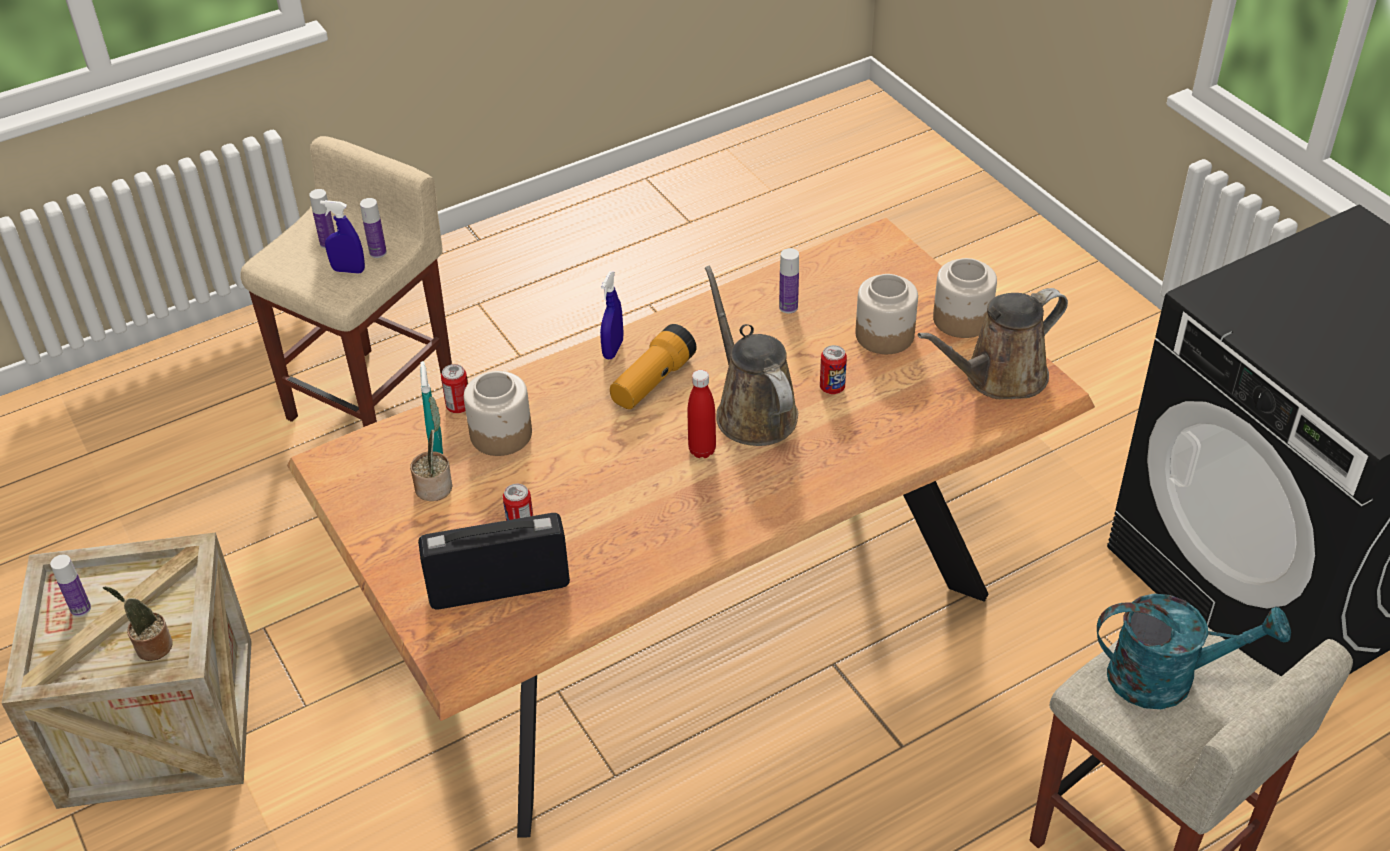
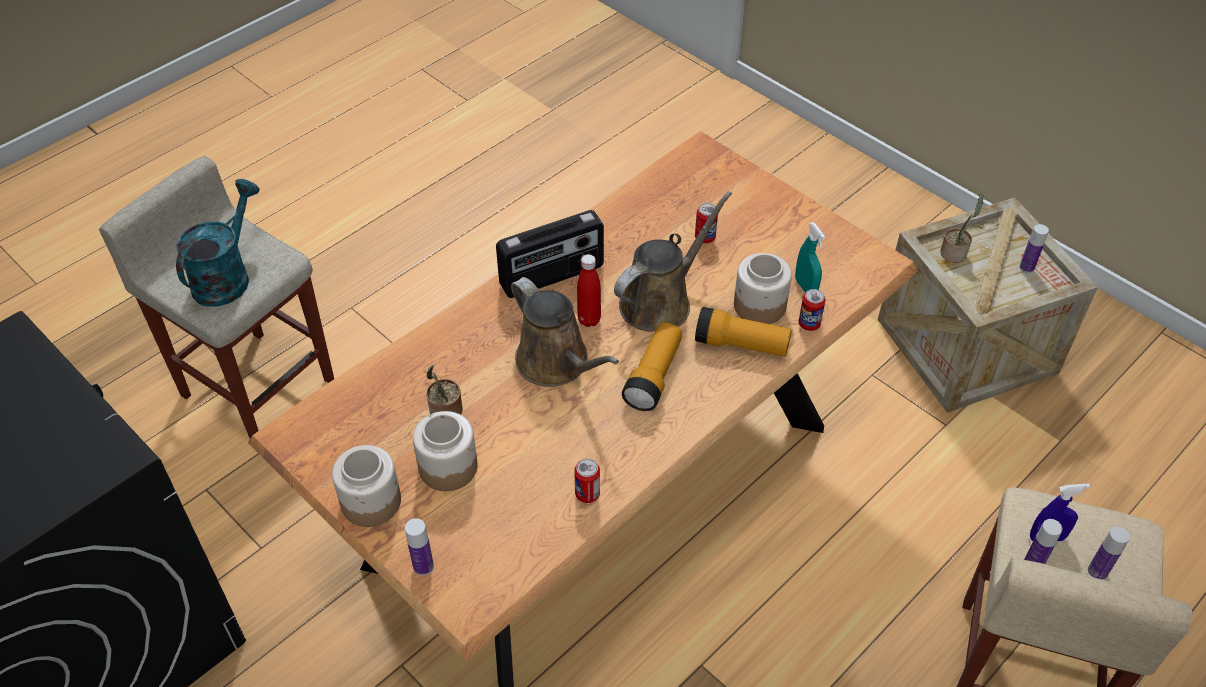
camera: 165 degrees right, 5 degrees up
(435, 486) = (786, 257): potted plant -> potted plant (445, 412)
(499, 587) = (699, 197): radio -> radio (552, 276)
(544, 398) = (741, 345): none -> flashlight
(613, 349) = (703, 404): blue spray bottle -> none
(788, 307) = (550, 485): bottle -> bottle (423, 566)
(832, 387) = (490, 399): can -> can (587, 494)
(999, 377) = (335, 437): brown watering can -> brown watering can (660, 301)
(1167, 678) = (226, 276): turquoise watering can -> turquoise watering can turned 120 degrees clockwise

